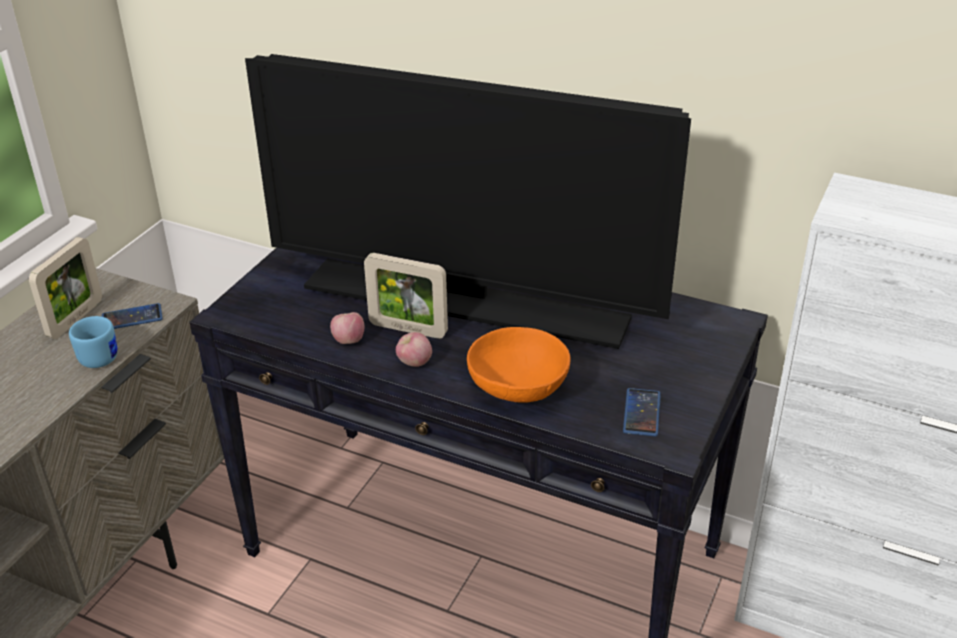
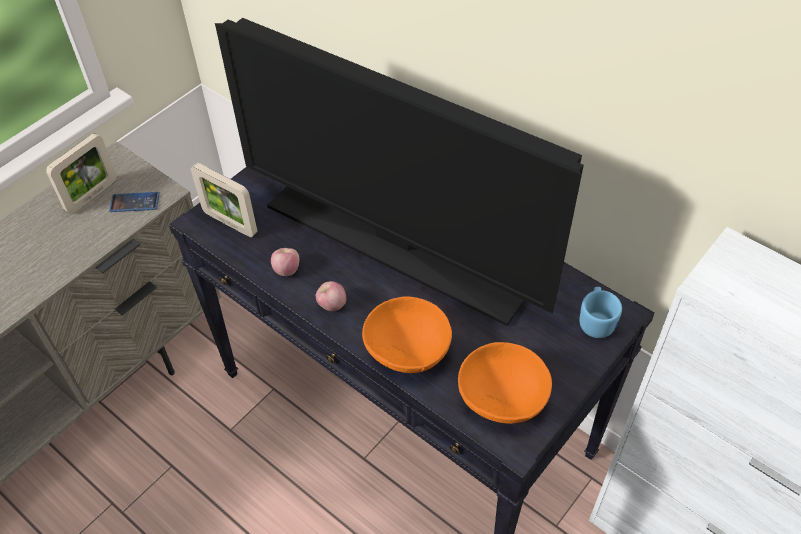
camera: 15 degrees right, 15 degrees up
(100, 354) = (101, 236): blue mug -> blue mug (596, 321)
(408, 329) = (338, 267): picture frame -> picture frame (230, 223)
(642, 413) = (503, 399): phone -> orange bowl

